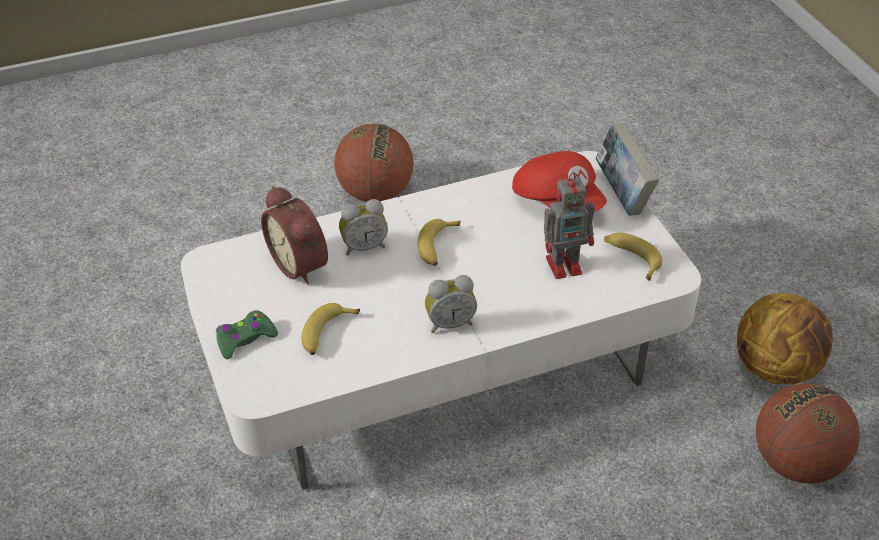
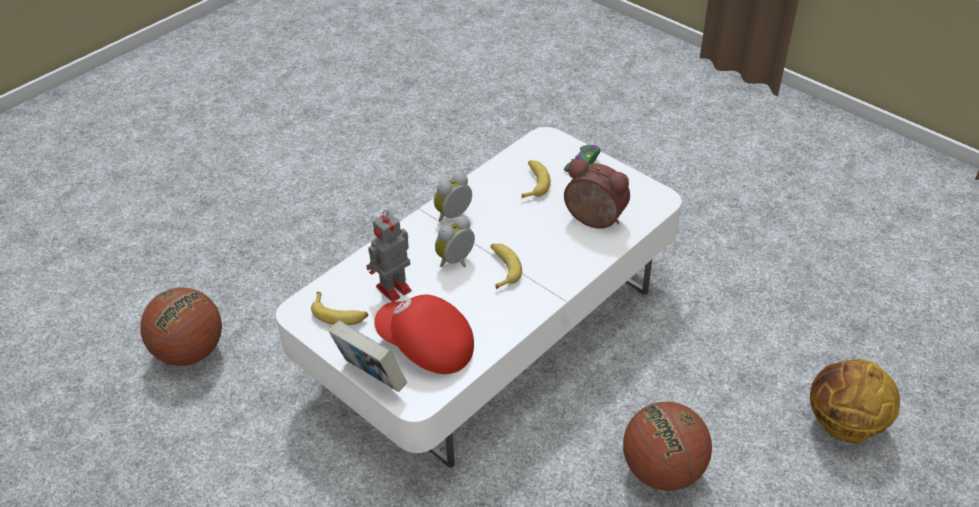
camera: 155 degrees right, 0 degrees up
(363, 246) = (559, 249): alarm clock -> alarm clock (457, 262)
(777, 368) = (211, 426): basketball -> basketball (844, 425)

